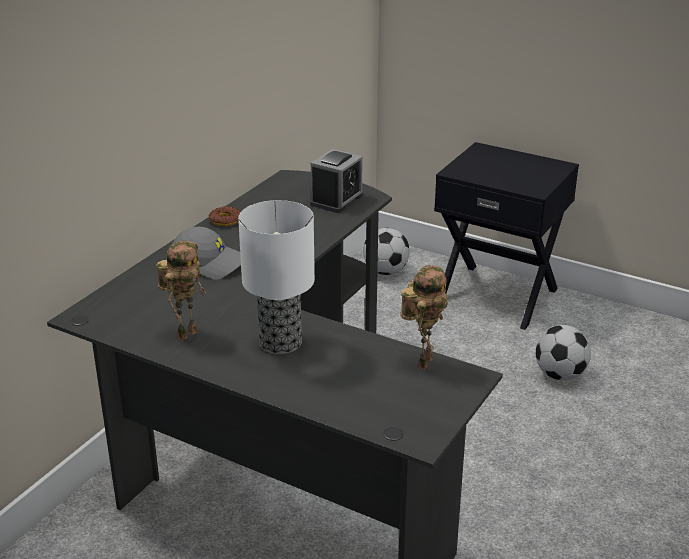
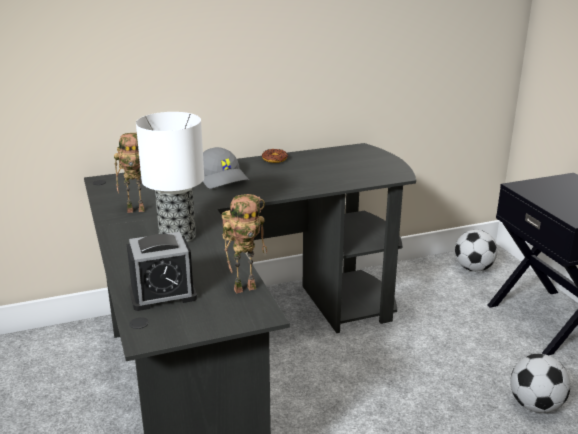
camera: 40 degrees right, 5 degrees down
(336, 200) = (370, 169): alarm clock -> alarm clock (162, 294)

